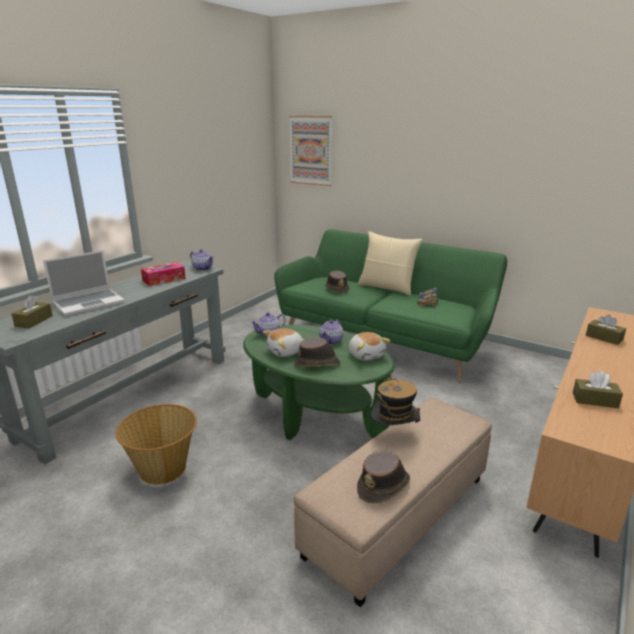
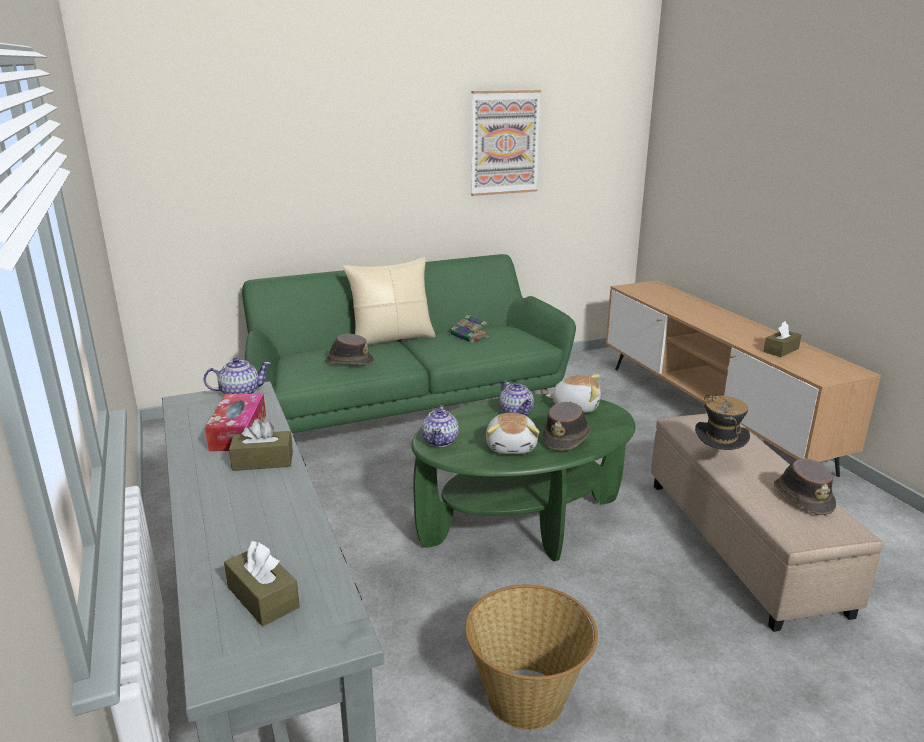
camera: 55 degrees left, 0 degrees up
(89, 303) = (249, 521): laptop -> none
(311, 150) = (179, 154): picture -> picture (504, 143)
(604, 337) = (677, 306): brown tissue box -> brown tissue box (263, 461)

